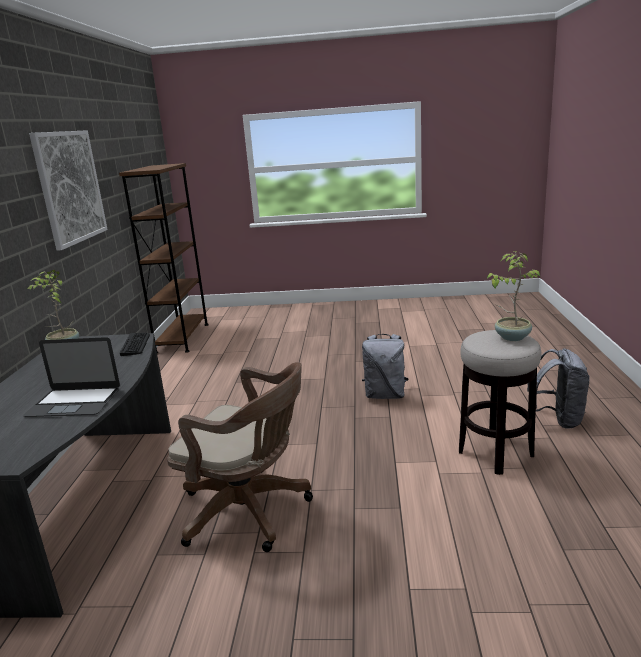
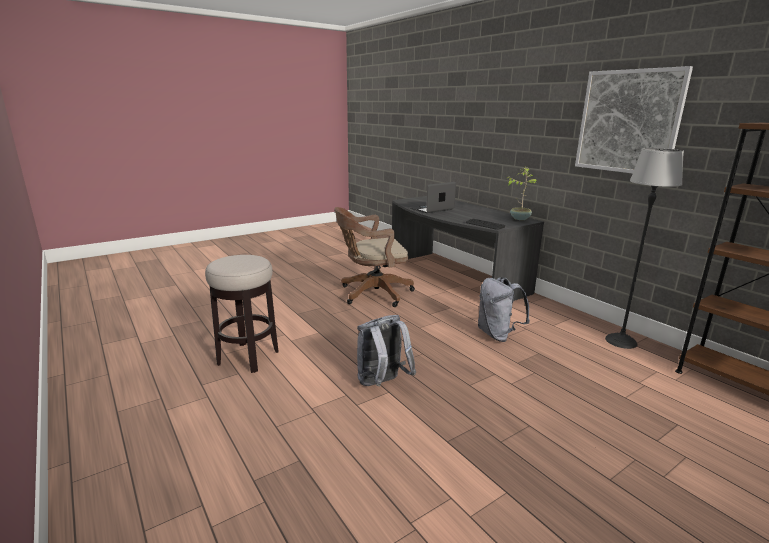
camera: 140 degrees right, 0 degrees up
(161, 372) = (621, 341): none -> floor lamp
(511, 337) = (229, 263): potted plant -> none
(557, 419) = (190, 408): grey backpack -> grey backpack (498, 335)

